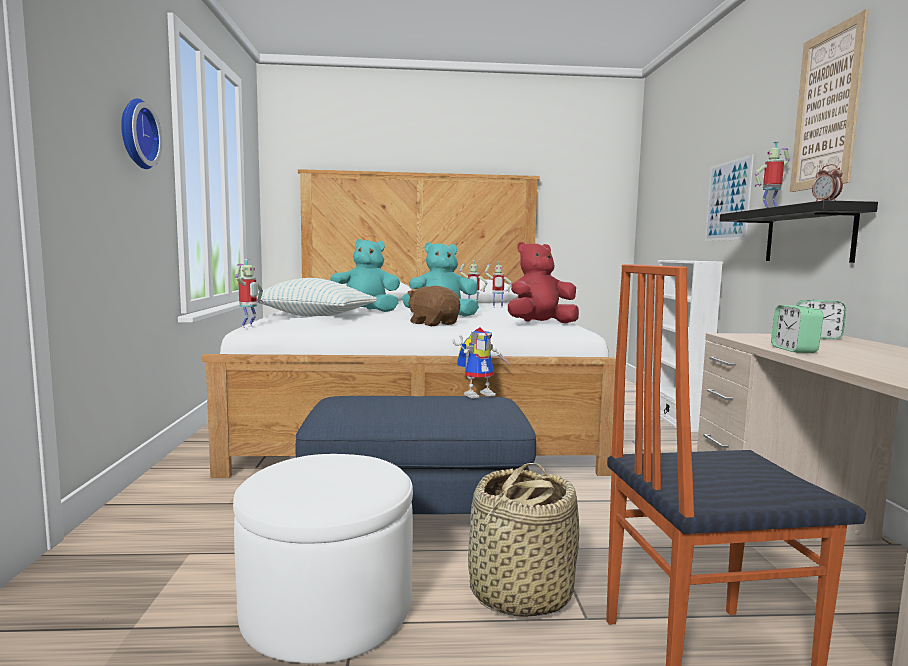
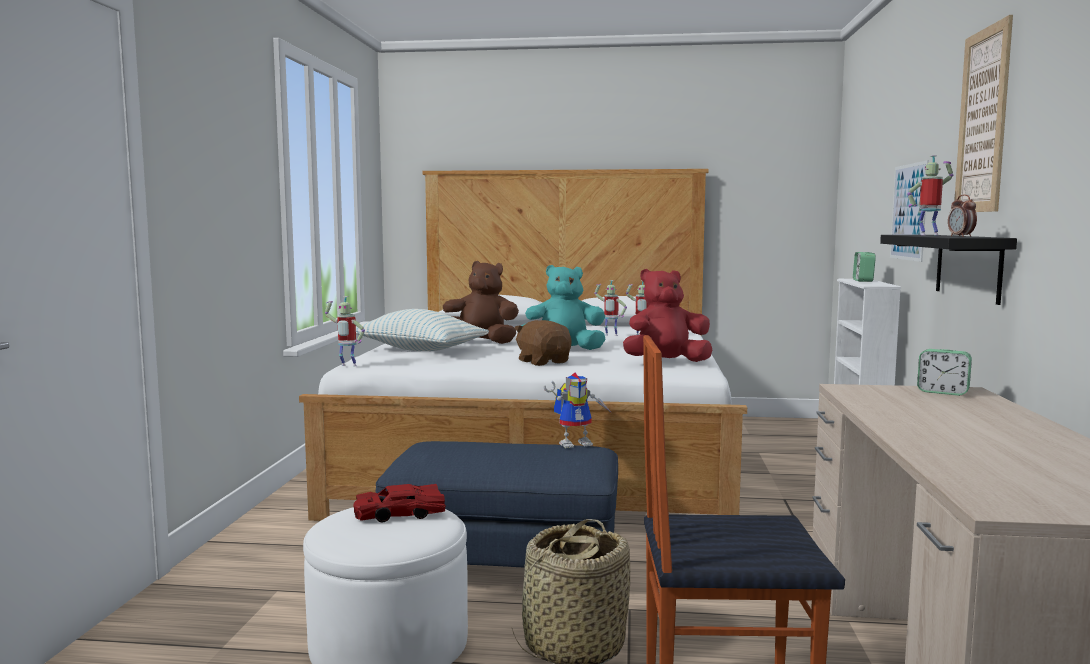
camera: 10 degrees right, 0 degrees up
(135, 134) = (239, 173): wall clock -> none
(248, 327) = (347, 366): toy robot -> toy robot turned 75 degrees clockwise
(338, 466) = (400, 514): none -> red toy car
(364, 311) = (480, 342): turquoise plush toy -> brown plush toy
(794, 350) = (878, 411): alarm clock -> alarm clock (863, 281)

